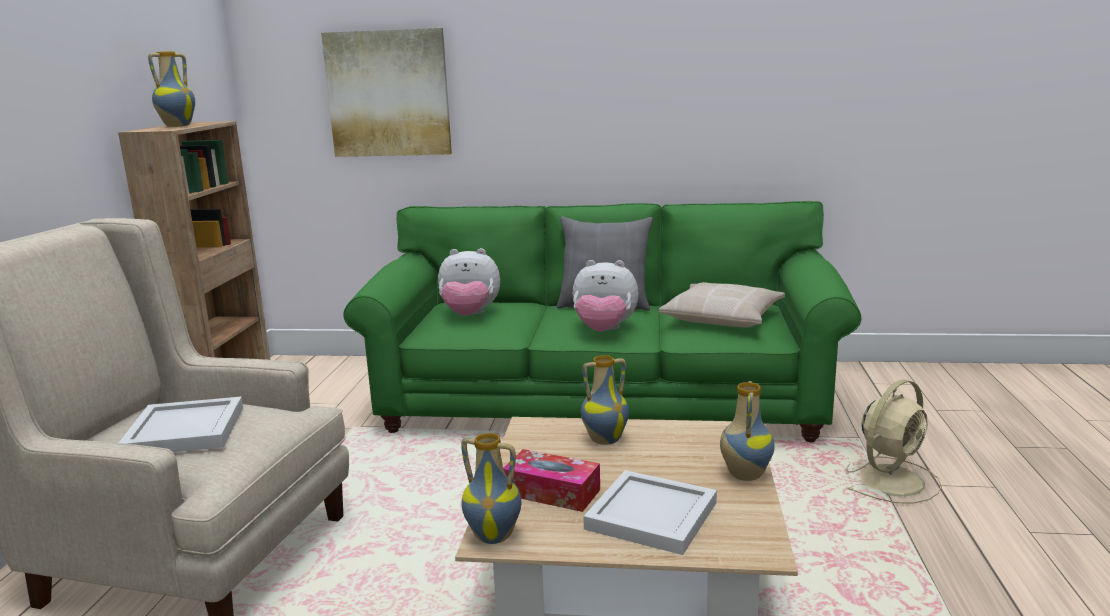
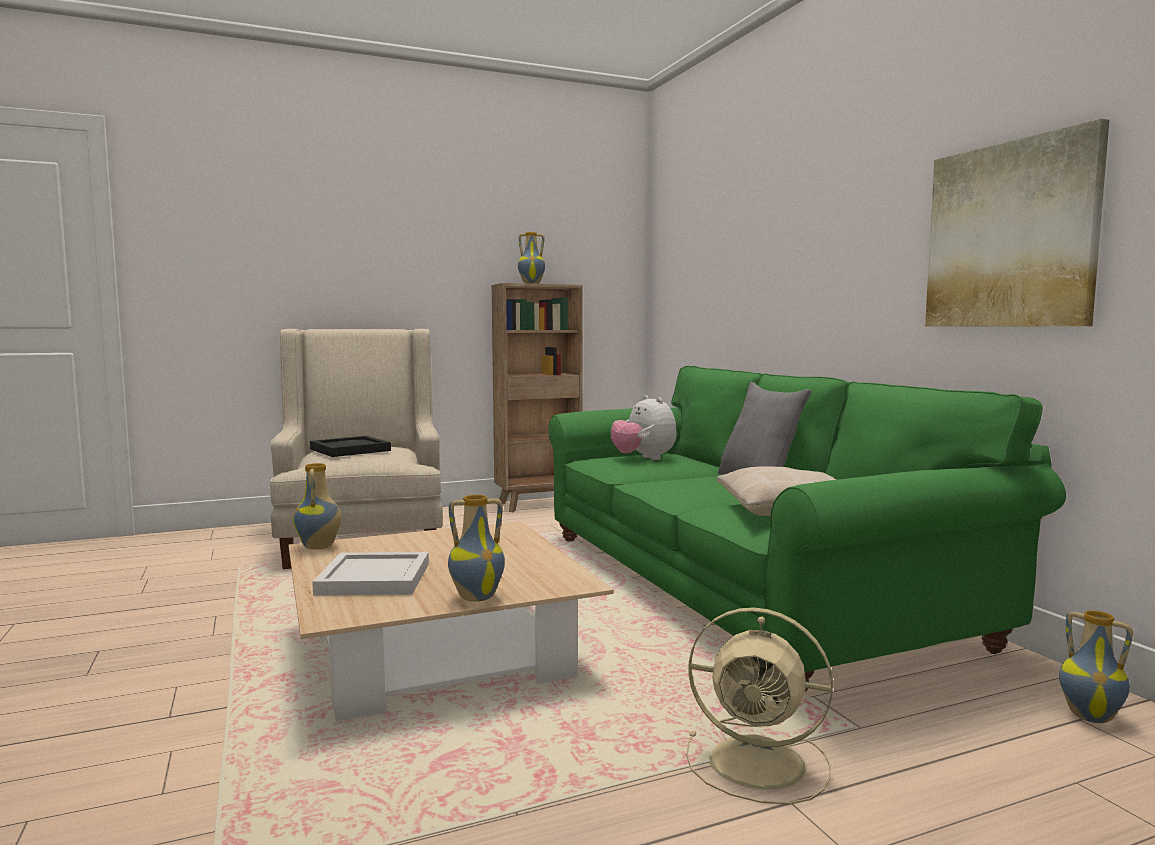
camera: 60 degrees right, 10 degrees down
(186, 431) = (349, 450): white tray -> black tray
(388, 93) = (714, 268): picture -> picture (1010, 235)
(552, 492) = (395, 549): tissue box -> none
(604, 331) = (683, 490): plush toy -> none
(605, 439) = (505, 548): vase -> vase (1091, 716)

